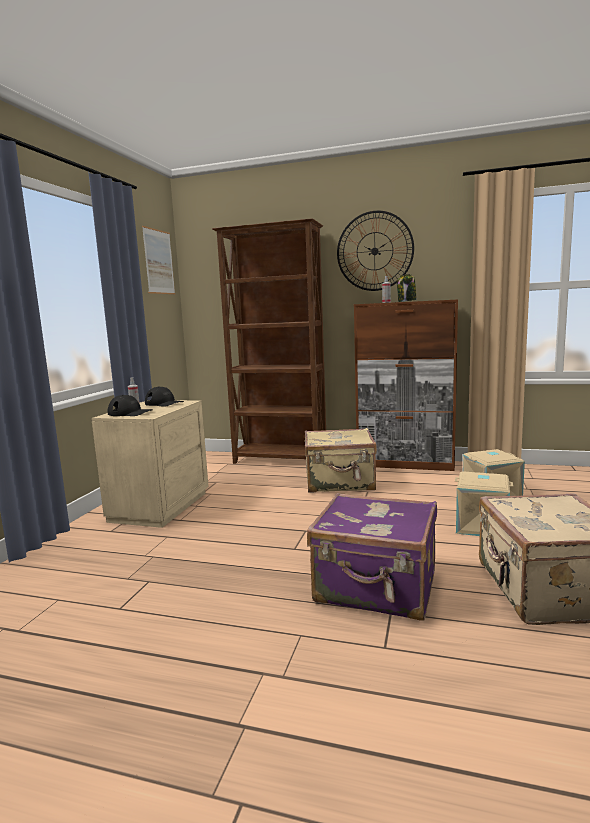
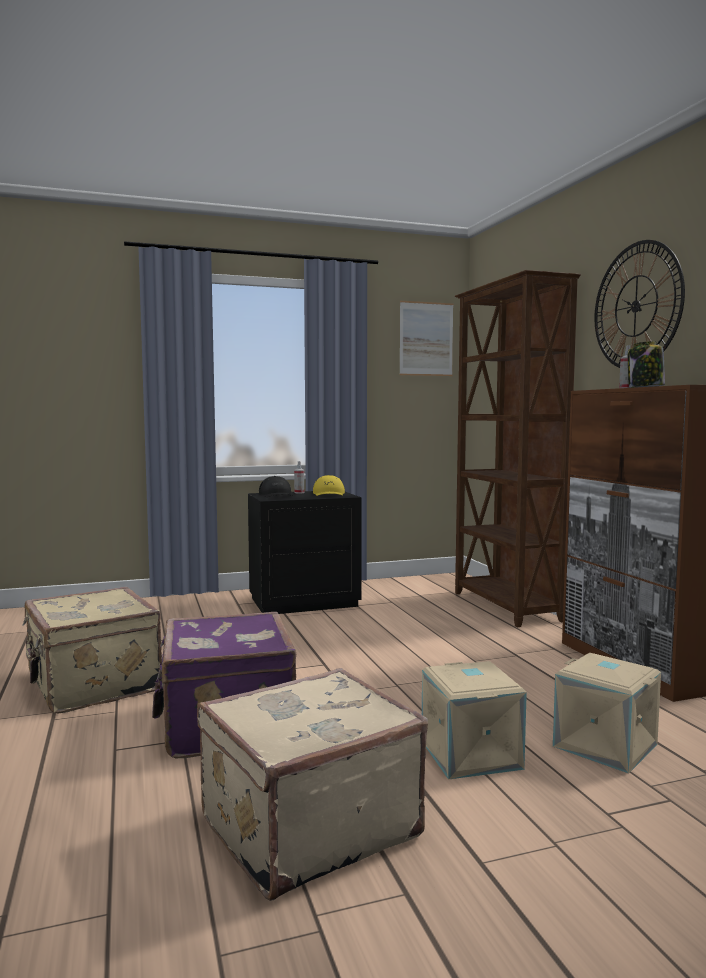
camera: 55 degrees right, 5 degrees down
(158, 507) = (303, 602): beige nightstand -> black nightstand
(164, 403) = (329, 494): black cap -> yellow cap
(340, 483) = (486, 648): beige suitcase -> beige suitcase (91, 685)

